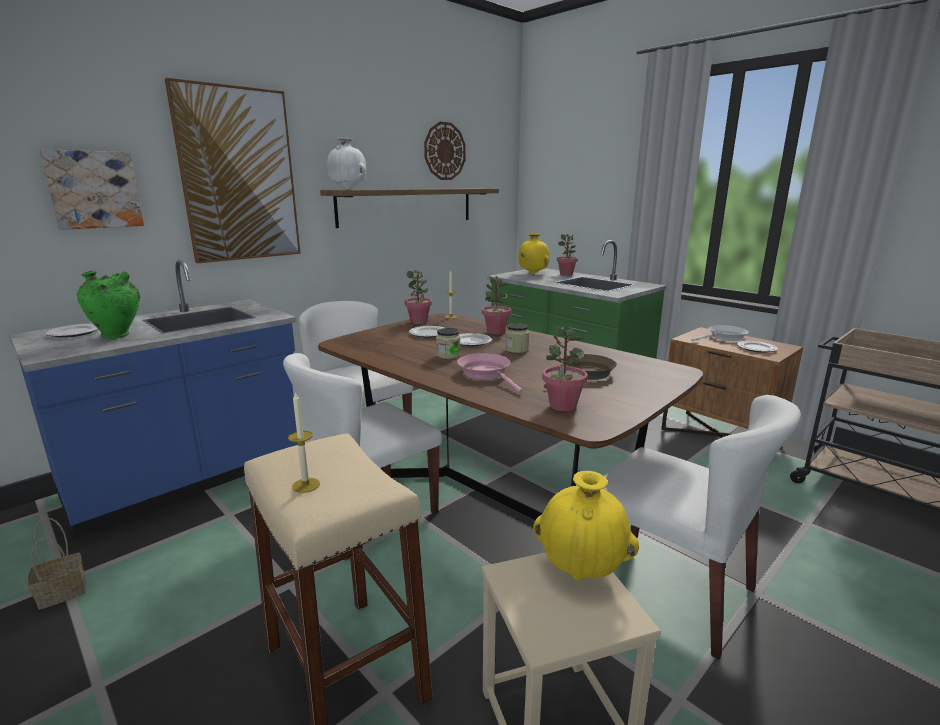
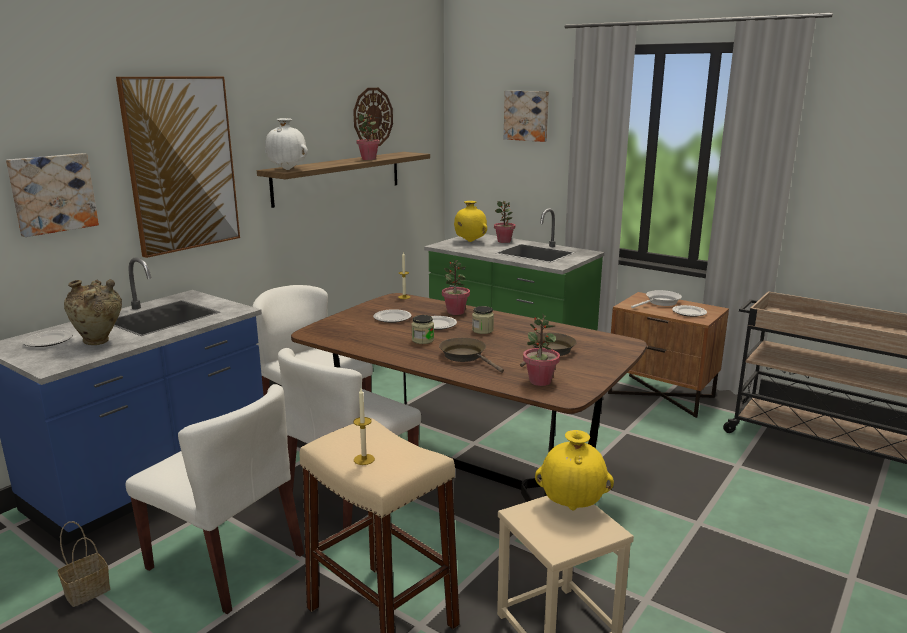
camera: 10 degrees left, 0 degrees up
(118, 336) = (99, 342): green vase -> beige vase
(419, 322) = (375, 305): potted plant -> potted plant (369, 159)
(486, 374) = (466, 356): pink frying pan -> brown frying pan
(595, 151) = (527, 115): none -> picture
(671, 588) = (631, 527): white chair -> white chair (226, 561)

